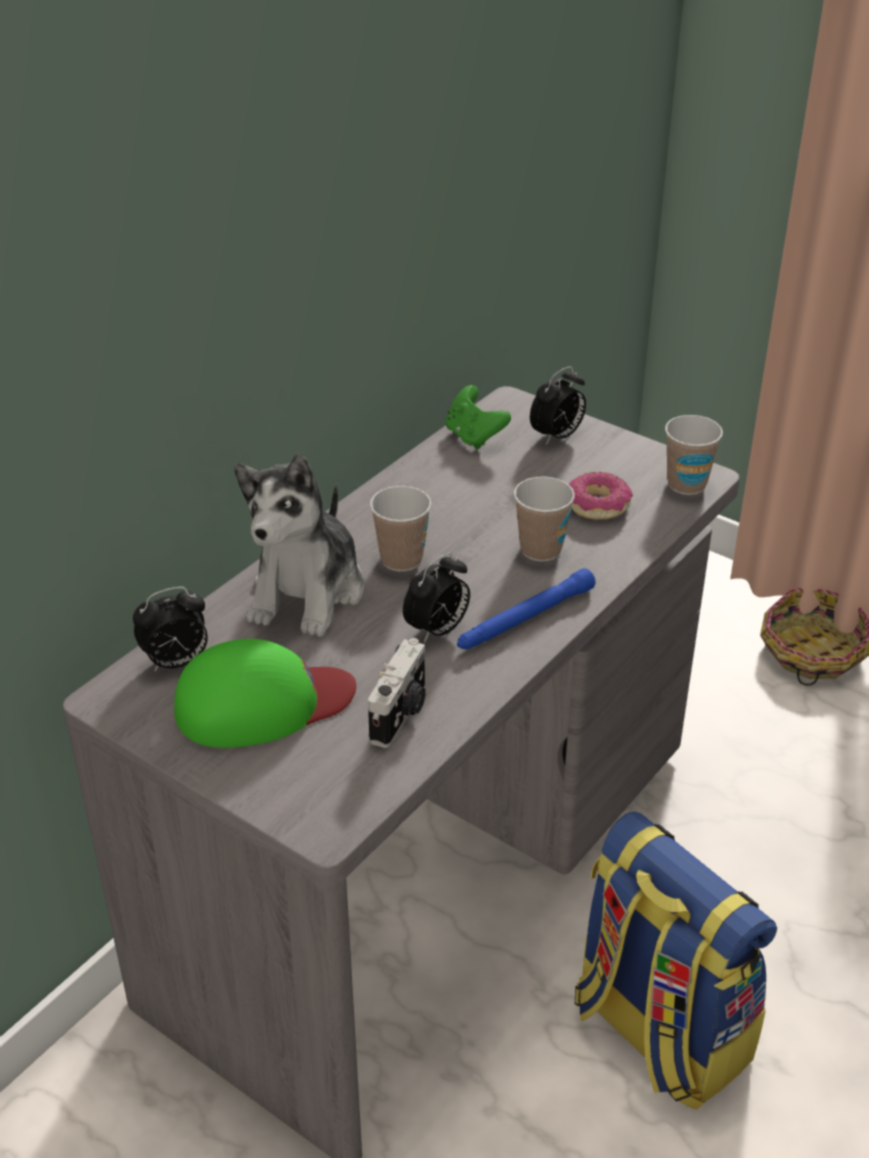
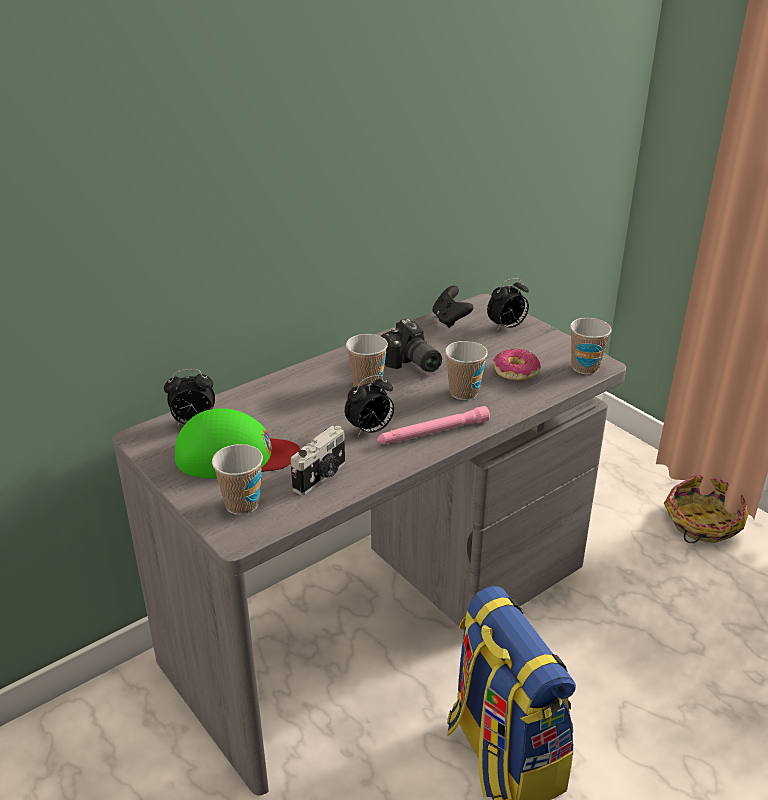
camera: 15 degrees right, 5 degrees down
(308, 592) = (297, 395): plush toy -> none
(308, 778) = (242, 504): none -> cup
(448, 516) = (410, 364): none -> camera
(474, 437) = (450, 320): green game controller -> black game controller
(524, 619) = (432, 433): blue flashlight -> pink flashlight

